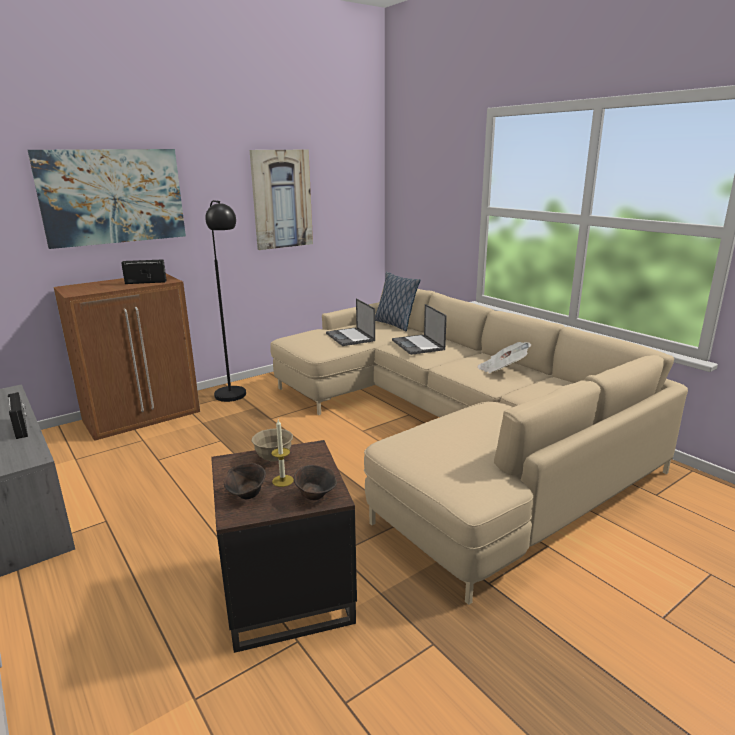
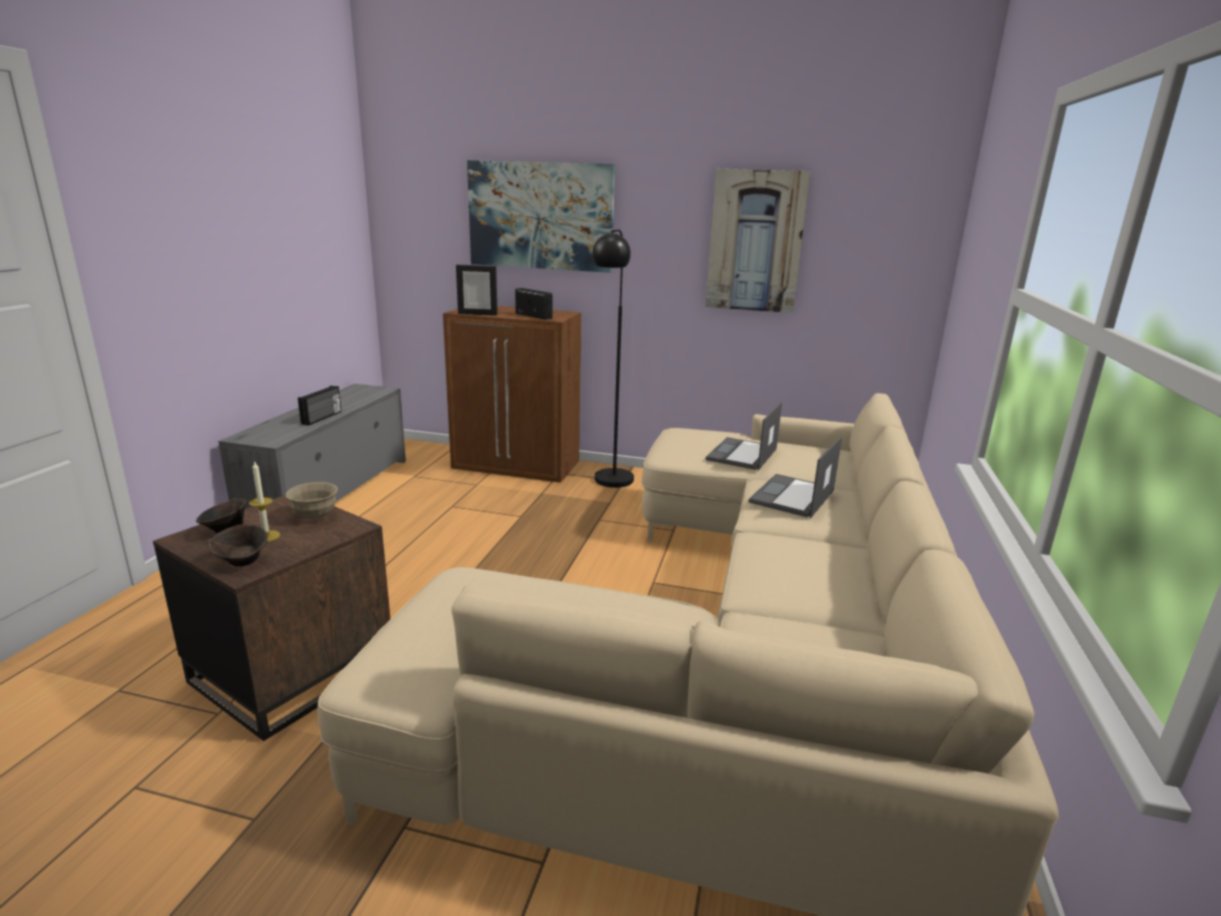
camera: 50 degrees right, 0 degrees up
(97, 291) = (478, 314): none -> picture frame
(395, 324) = (842, 463): pillow -> none
(502, 370) = (818, 581): newspaper -> none

